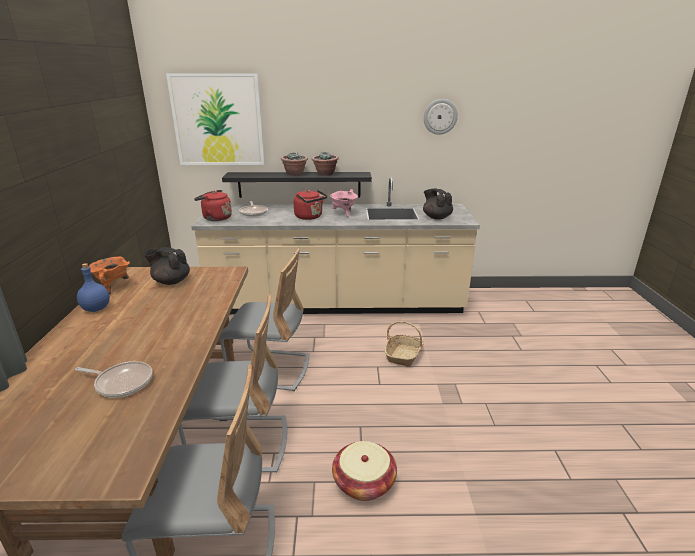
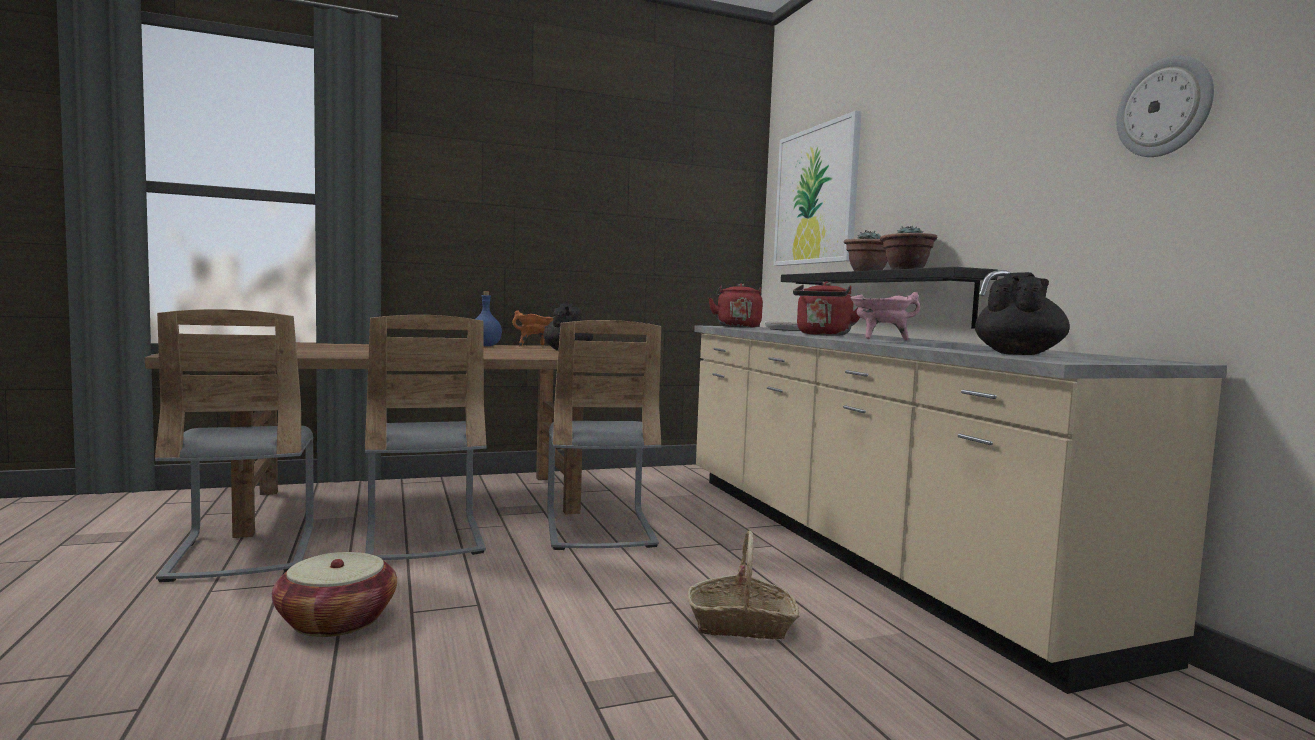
camera: 70 degrees right, 20 degrees down
(122, 382) = (336, 351): frying pan -> none

